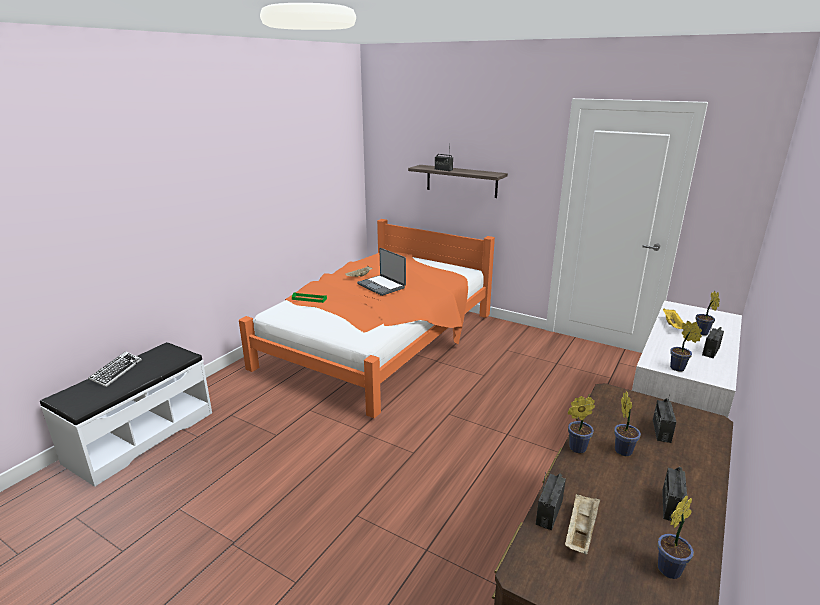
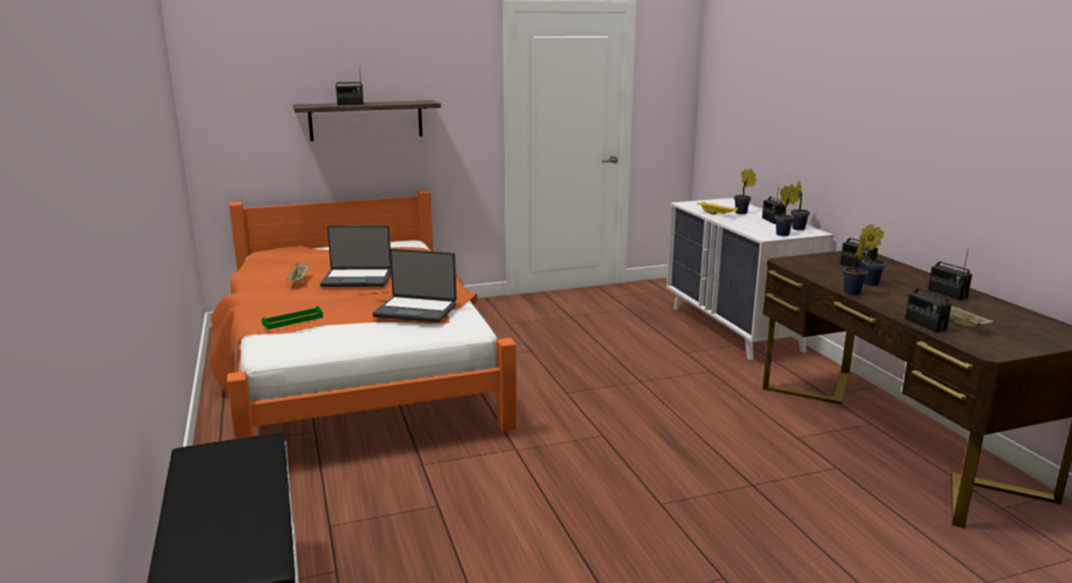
camera: 50 degrees left, 5 degrees down
(116, 372) = (193, 510): keyboard -> none
(363, 317) = (416, 310): none -> laptop
(671, 568) = (1010, 315): potted plant -> potted plant (798, 228)

